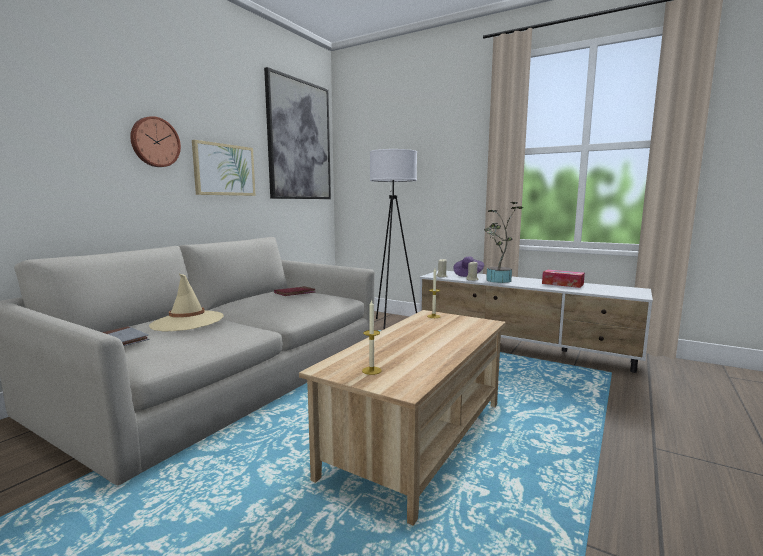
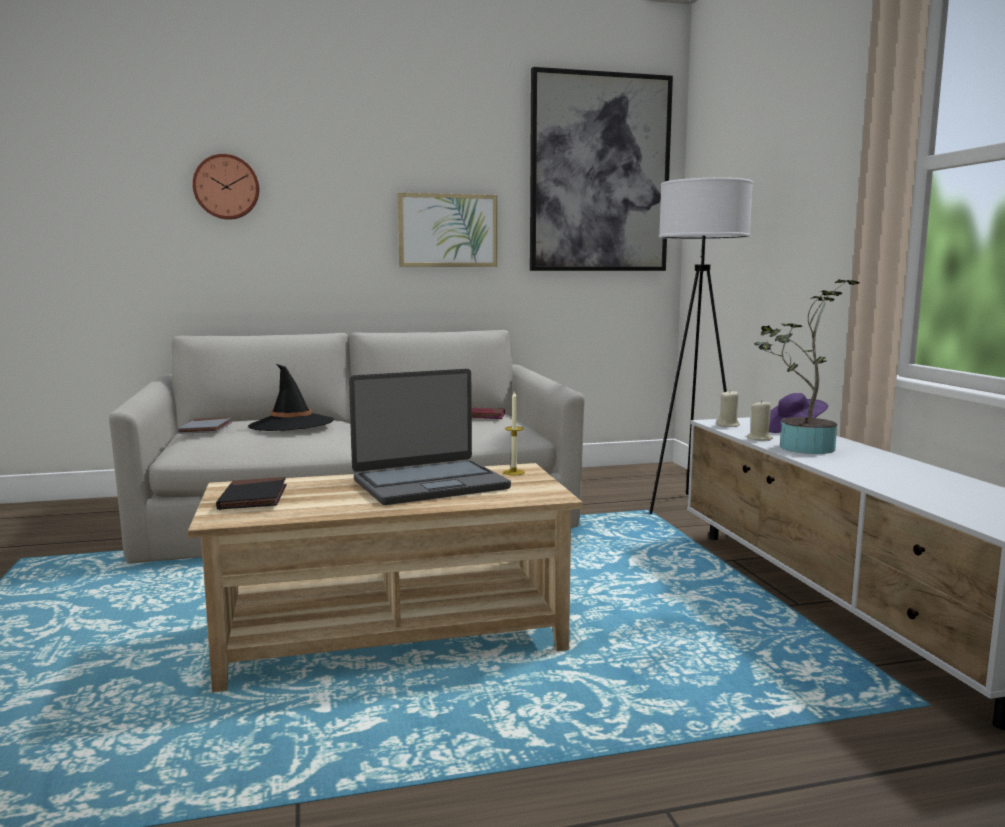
camera: 45 degrees right, 0 degrees up
(154, 142) = (345, 201): wall clock -> wall clock (226, 187)
(187, 322) = (291, 424): beige hat -> black hat
(371, 370) = (253, 498): candle -> black book
(423, 332) = (429, 484): none -> laptop
(562, 284) = (922, 477): tissue box -> none

